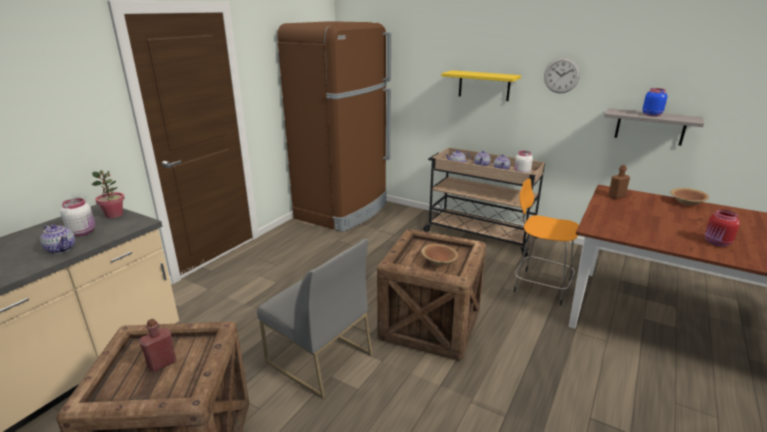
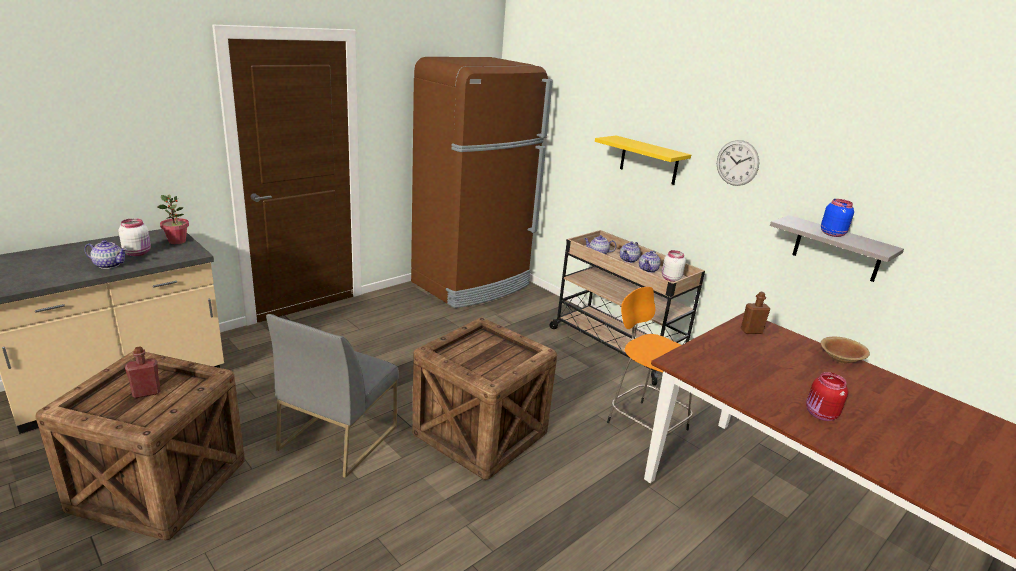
camera: 15 degrees right, 0 degrees up
(61, 249) = (109, 265): teapot -> teapot turned 45 degrees counterclockwise
(318, 358) = (338, 437): grey chair -> grey chair turned 60 degrees clockwise
(439, 262) = (486, 361): brown bowl -> none

